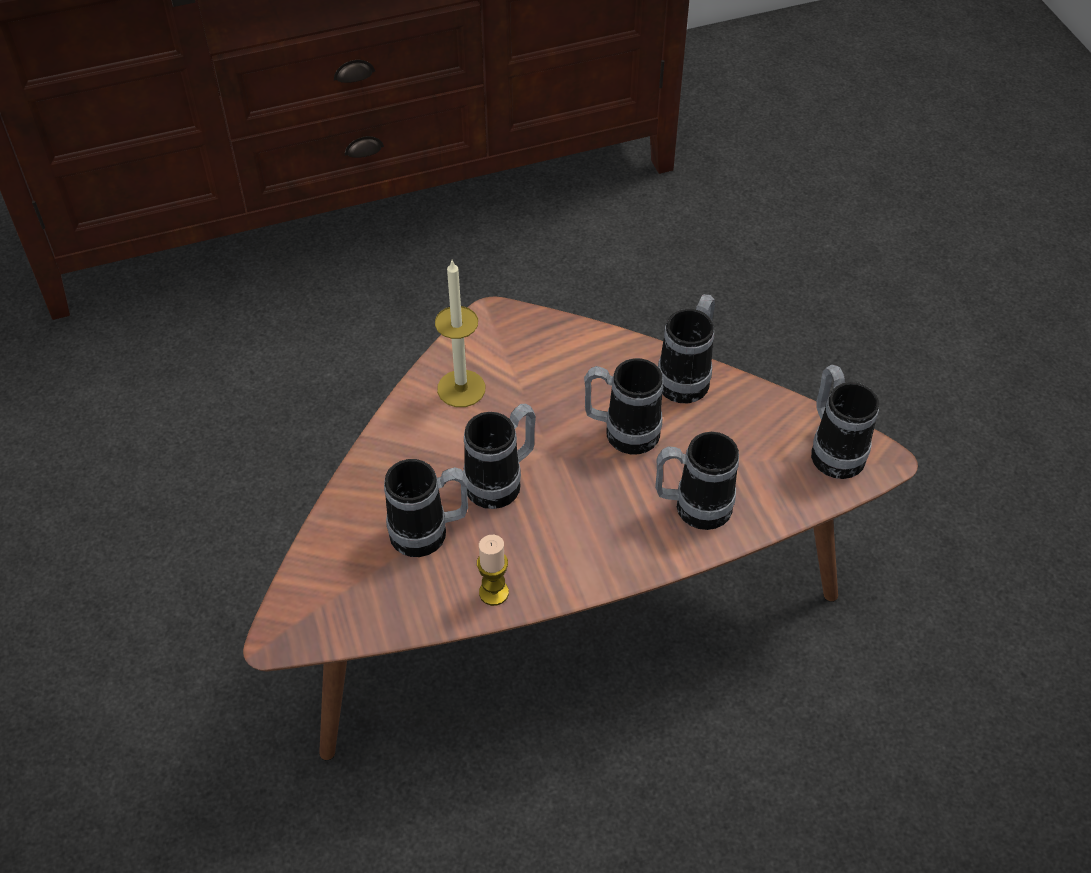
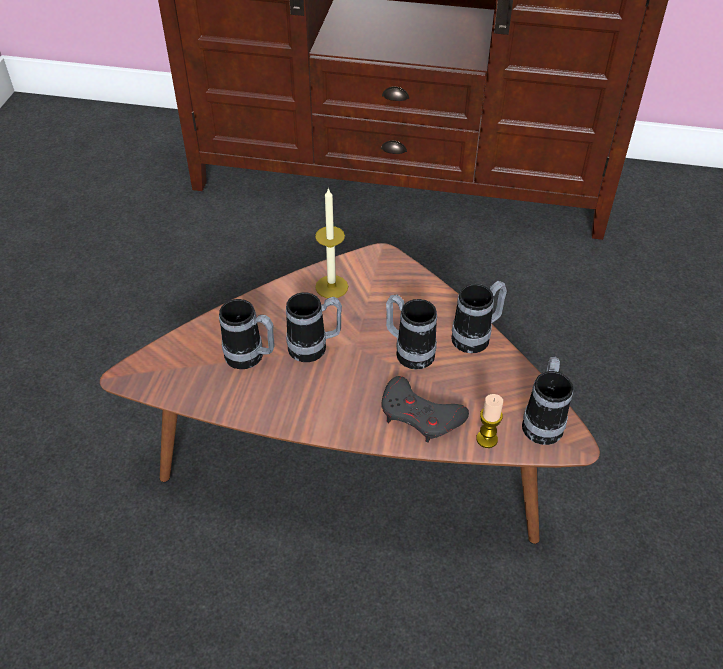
camera: 30 degrees right, 5 degrees down
(494, 592) = (261, 408): candle -> candle (487, 439)
(692, 508) = (420, 415): mug -> grey game controller

